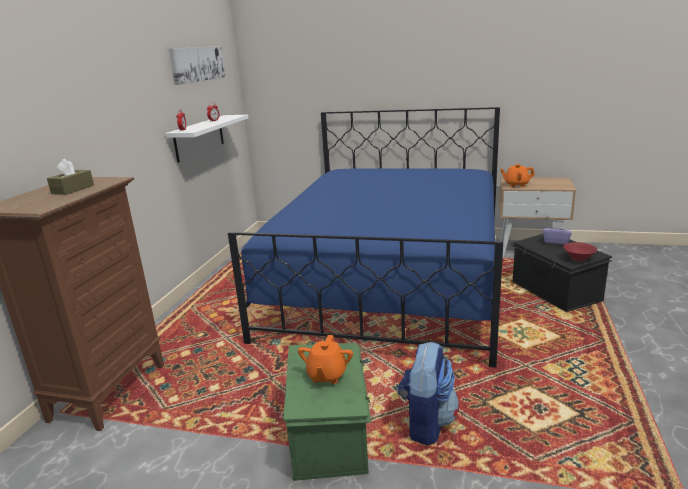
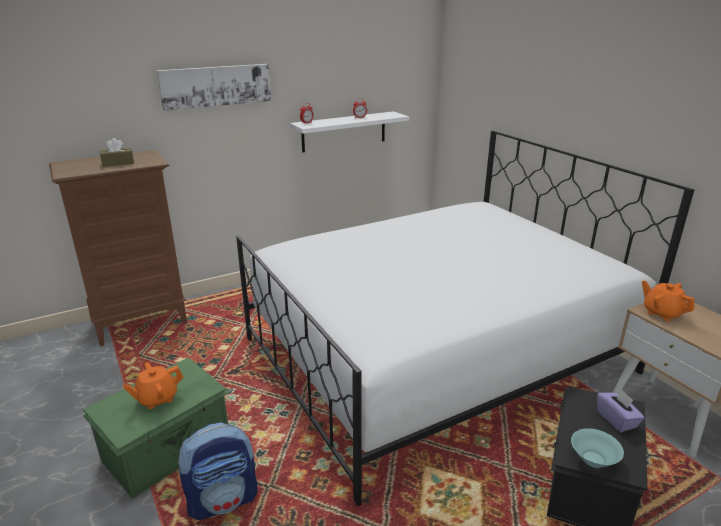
camera: 45 degrees right, 5 degrees up
(197, 64) = (360, 56): picture -> picture (216, 86)
(390, 282) = (436, 355): blue bed -> white bed
(578, 258) = (594, 459): red bowl -> turquoise bowl

